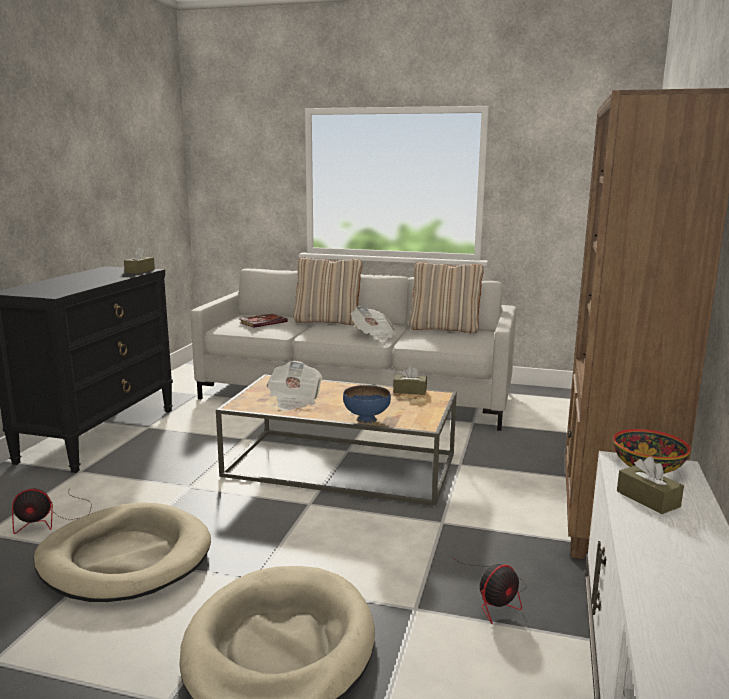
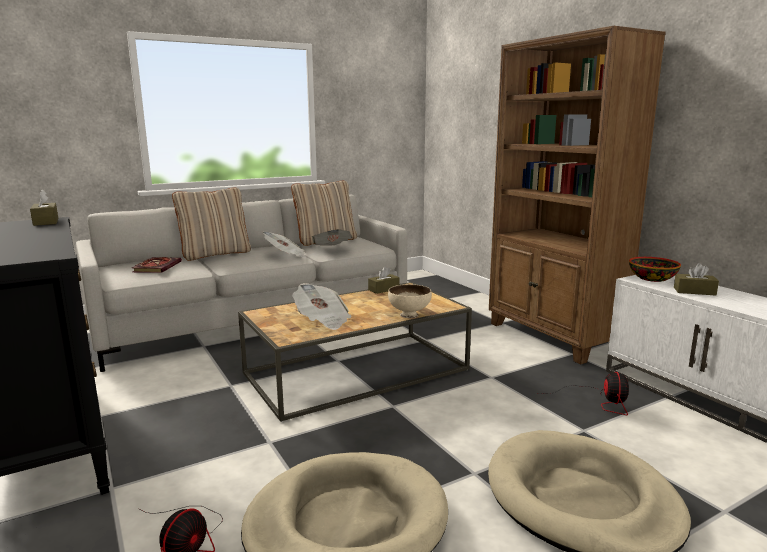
camera: 45 degrees left, 0 degrees up
(366, 419) = (409, 315): blue bowl -> beige bowl
(423, 338) = (332, 249): none -> newspaper

